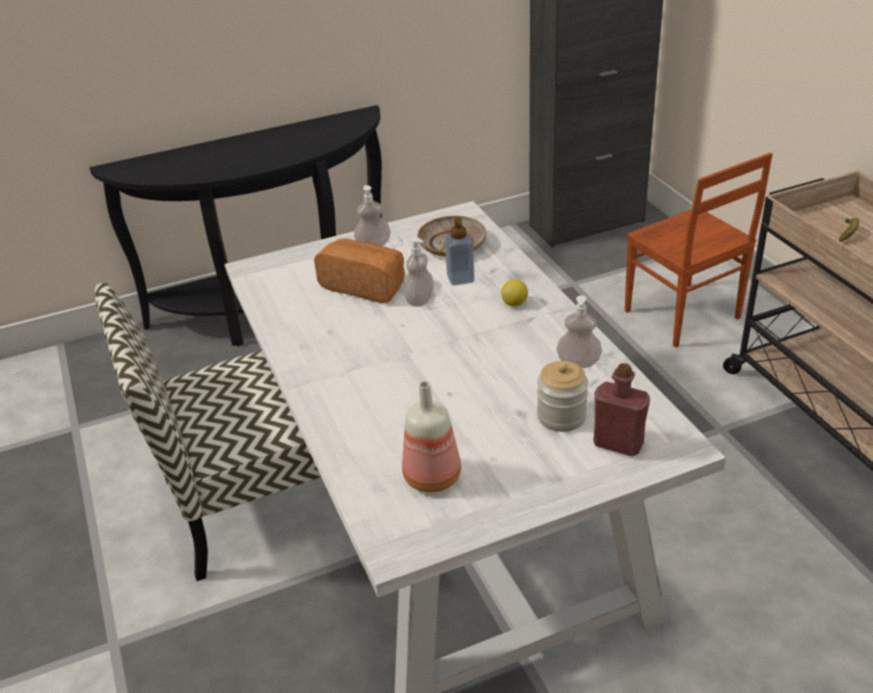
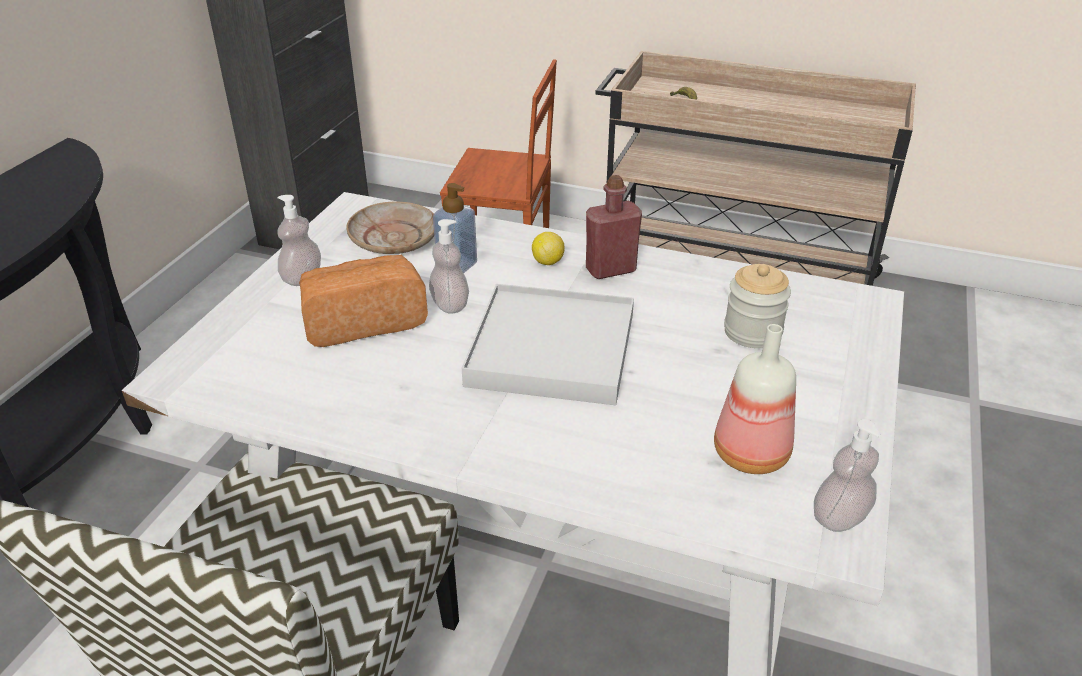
camera: 50 degrees left, 0 degrees up
(429, 355) = (551, 349): none -> white tray
(578, 362) = (687, 281): soap dispenser -> soap dispenser (839, 518)
(618, 444) = (828, 327): red bottle -> red bottle (610, 269)

